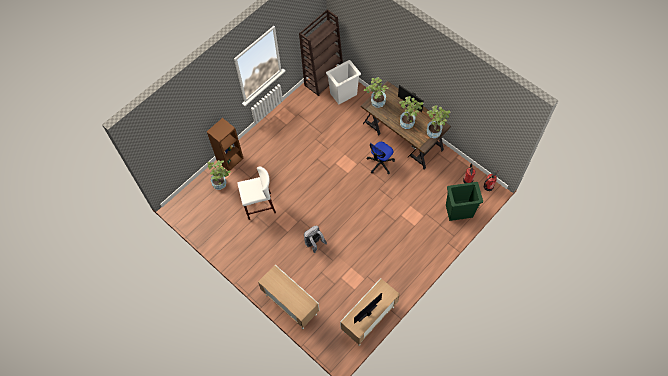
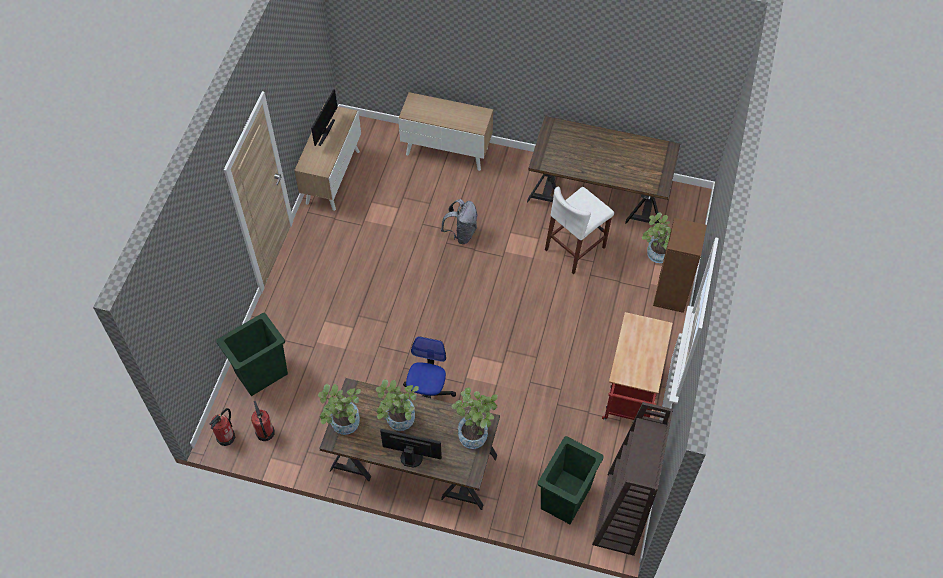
camera: 150 degrees right, 5 degrees down
(224, 231) = (599, 195): none -> brown desk
(287, 121) = (629, 399): none -> red cart
(344, 94) = (565, 498): white trash can -> green trash can

